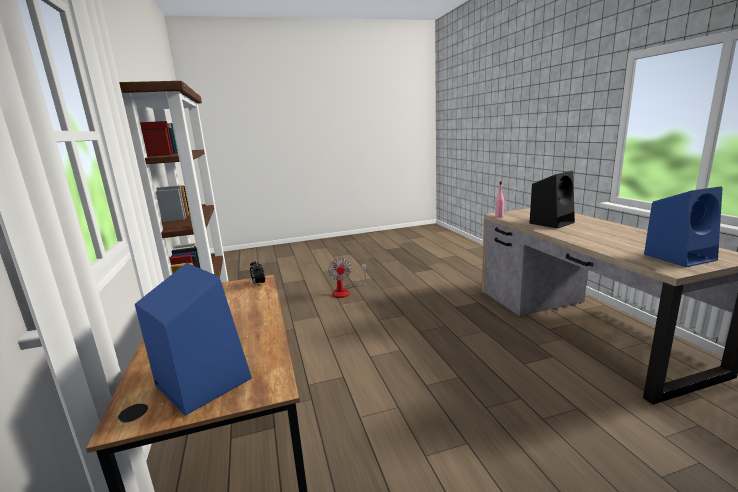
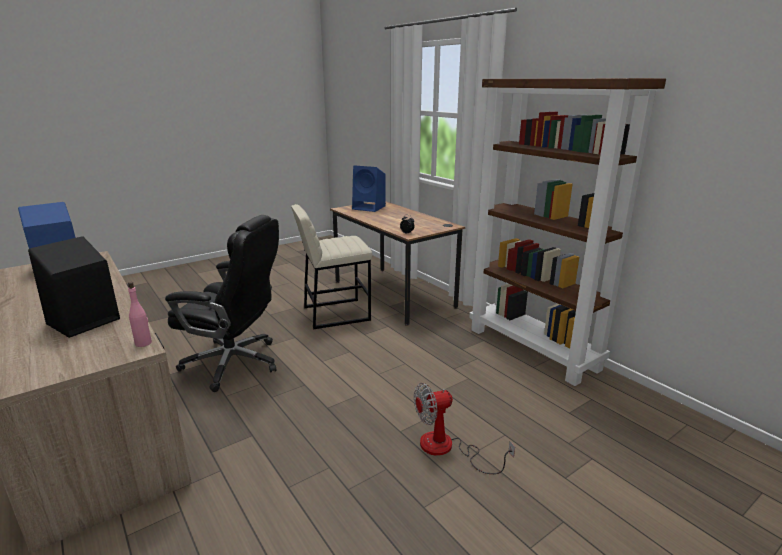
camera: 160 degrees right, 5 degrees up
(345, 291) = (447, 449): fan -> fan turned 75 degrees counterclockwise
(364, 423) = (334, 314): none -> beige chair
(489, 359) = (235, 363): none -> black office chair

